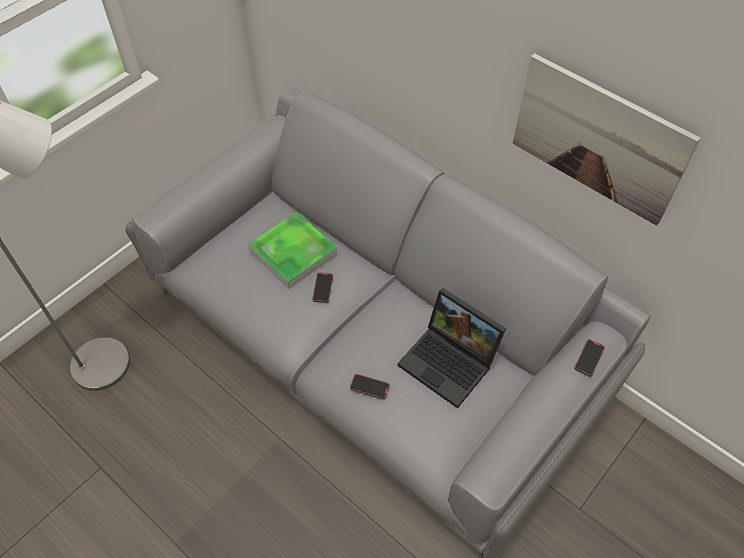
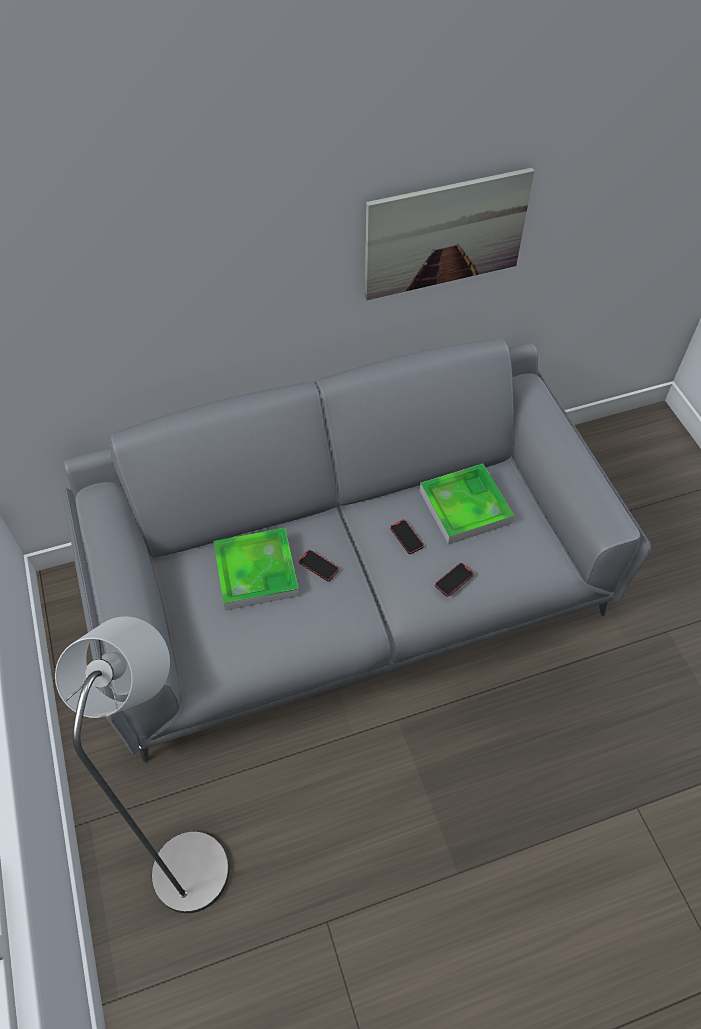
camera: 60 degrees left, 0 degrees up
(450, 362) = (465, 507): laptop -> tray
(589, 358) = (541, 403): phone -> phone (406, 538)

